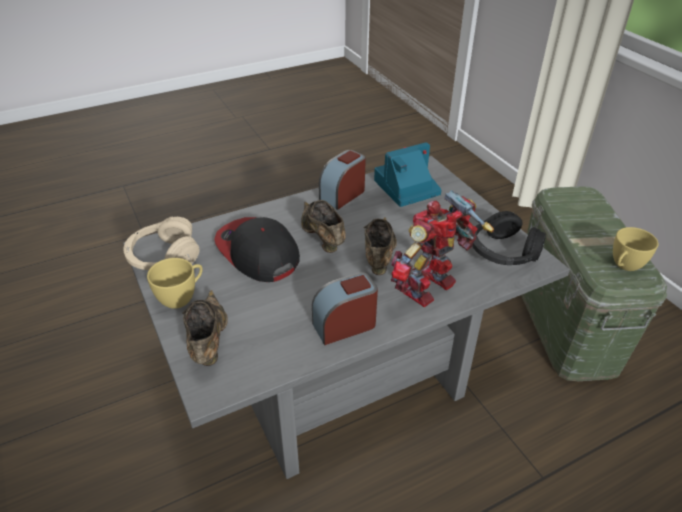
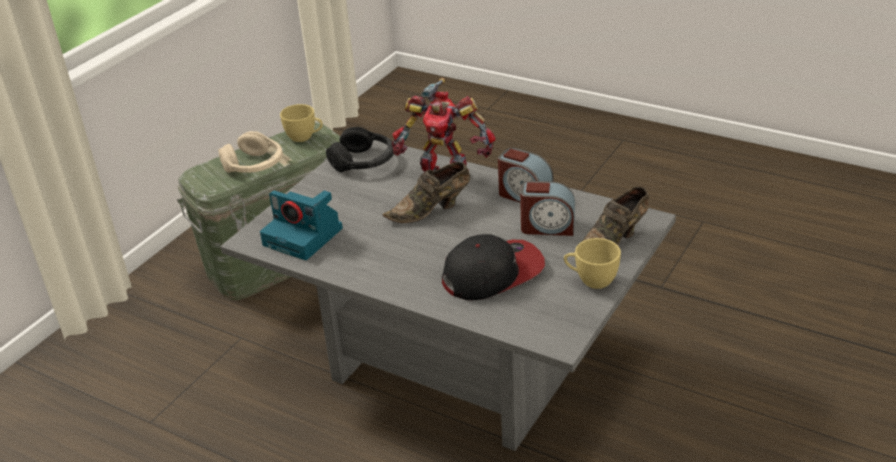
camera: 120 degrees left, 5 degrees down
(163, 257) = (561, 322): beige headphones -> beige headphones (254, 165)
(257, 252) = (493, 273): cap -> cap turned 135 degrees counterclockwise
(322, 238) = (435, 248): brown shoe -> none
(342, 195) = (352, 267): alarm clock -> alarm clock (547, 227)

